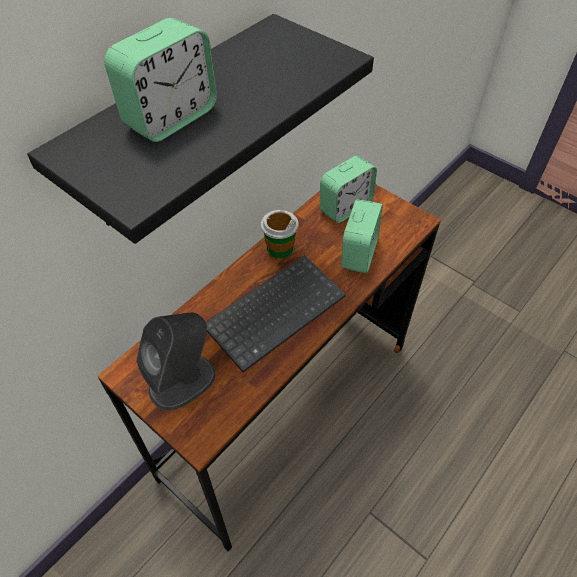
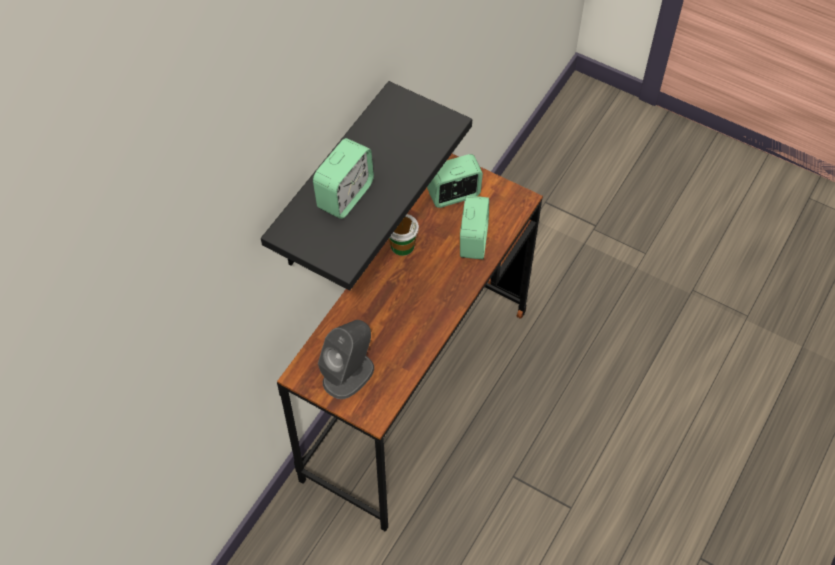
camera: 10 degrees left, 5 degrees up
(275, 310) = (410, 304): keyboard -> none
(345, 207) = (454, 195): alarm clock -> alarm clock turned 150 degrees counterclockwise

